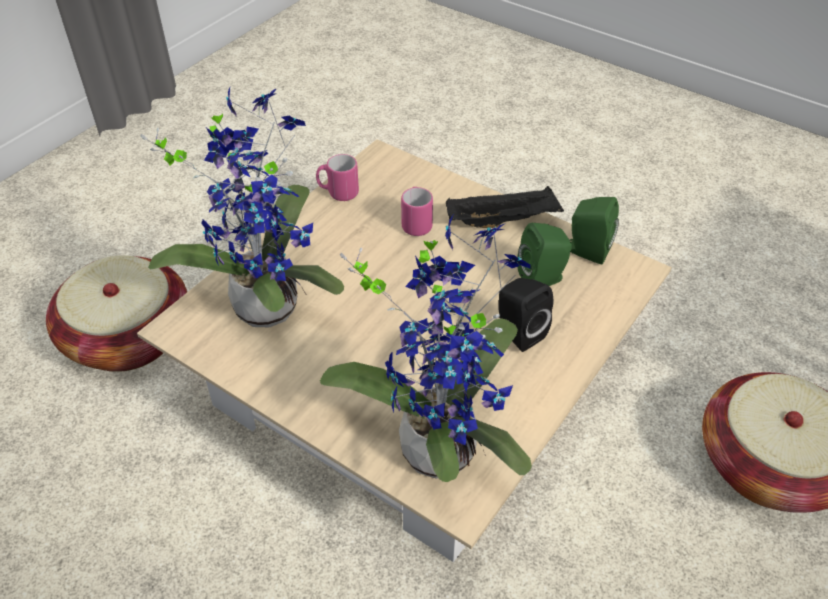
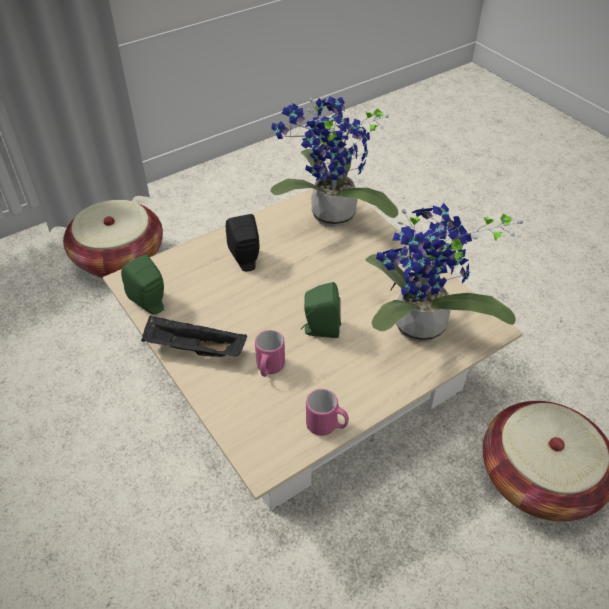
camera: 160 degrees left, 0 degrees up
(543, 278) = (200, 292): green speaker -> green speaker (320, 329)

